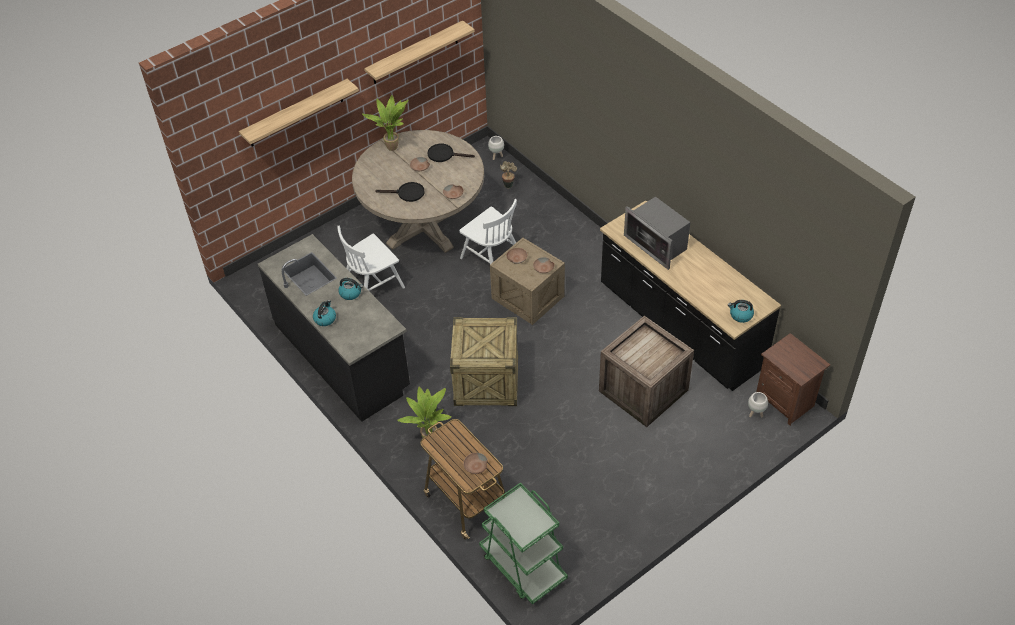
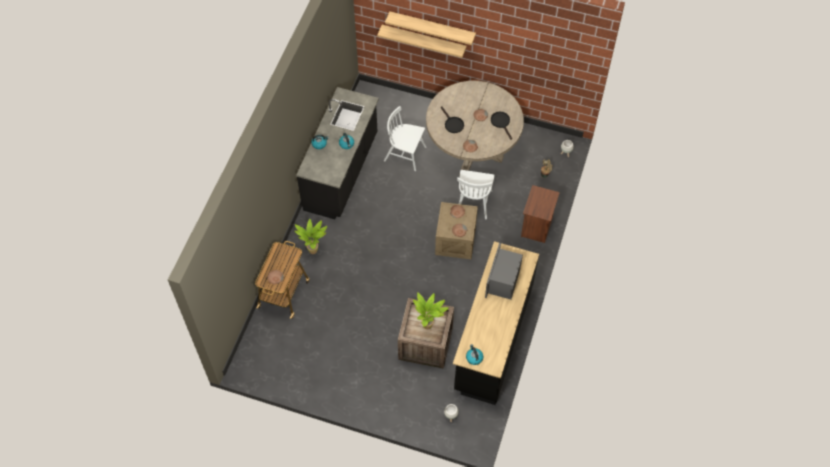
camera: 55 degrees right, 10 degrees up
(392, 146) = (487, 92): potted plant -> potted plant (429, 325)
(415, 53) = (534, 52): shelf -> shelf (423, 40)
(486, 381) = (374, 255): crate -> none
(522, 566) = (258, 345): green cart -> none
(785, 401) = (474, 429): brown nightstand -> brown nightstand (537, 227)

